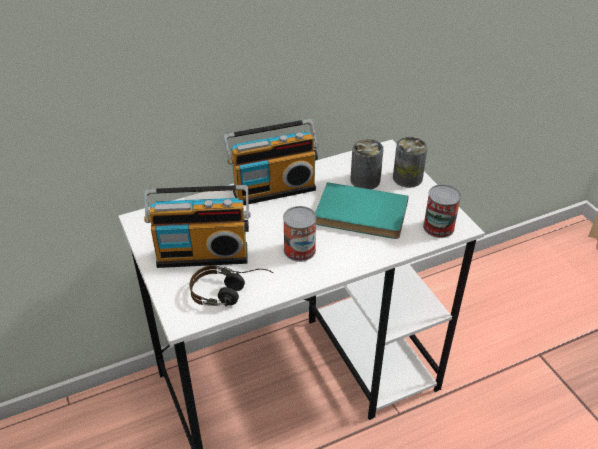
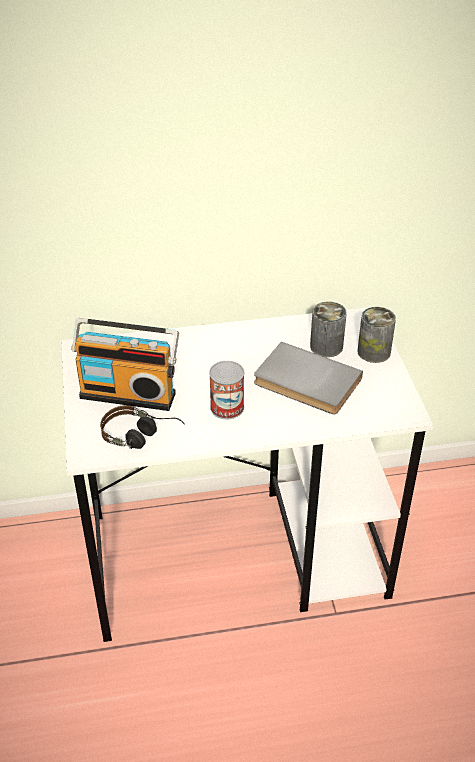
camera: 15 degrees right, 0 degrees up
(273, 189) = (225, 339): radio -> none
(360, 215) = (305, 383): turquoise book -> grey book
(438, 227) = (384, 410): can -> none

